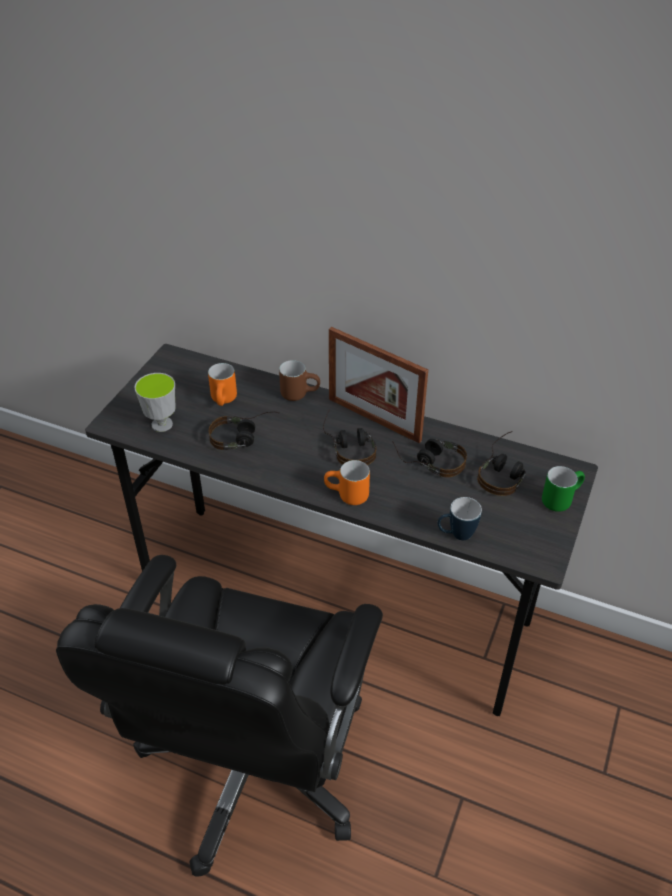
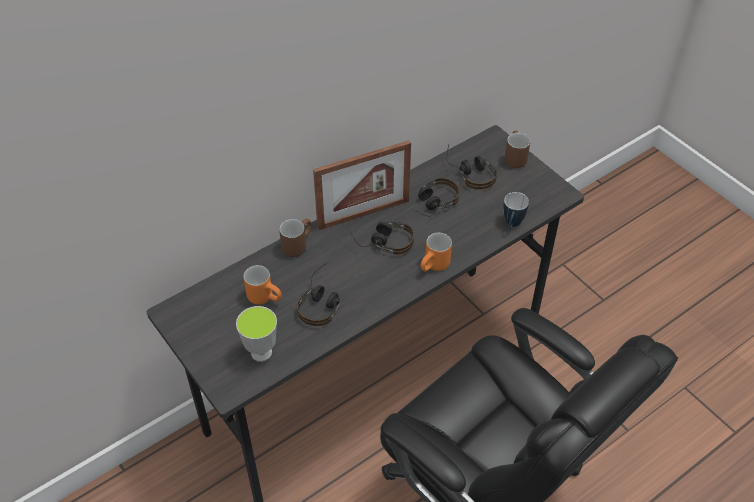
camera: 60 degrees left, 5 degrees up
(560, 498) = (513, 157): green mug -> brown mug

